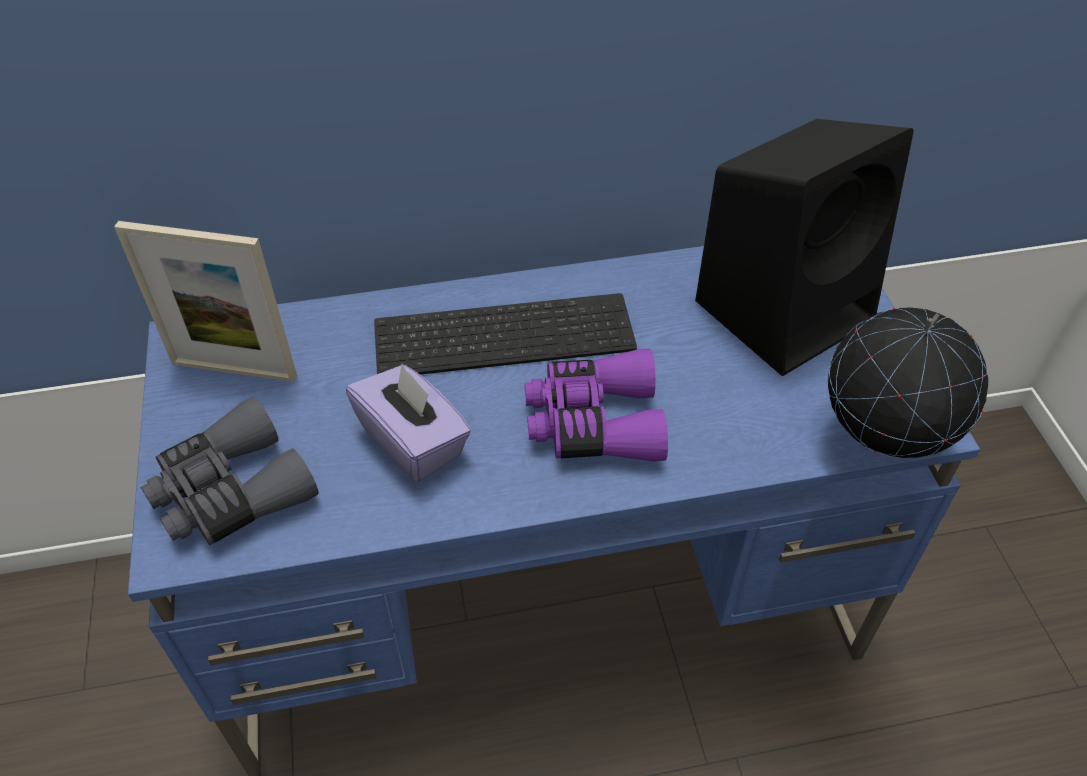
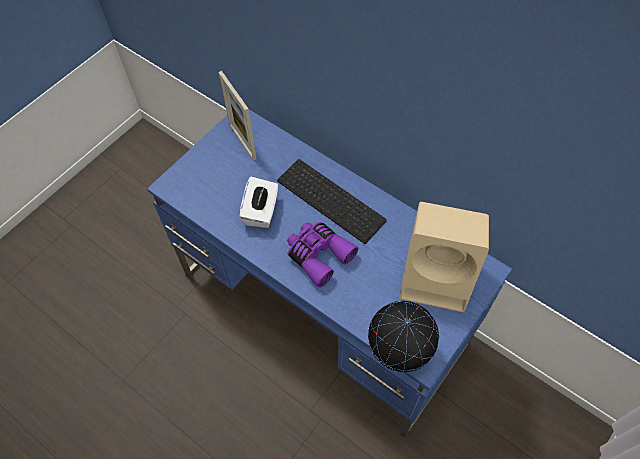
camera: 50 degrees right, 10 degrees up
(230, 492) = (199, 181): grey binoculars -> none
(413, 442) = (261, 211): purple tissue box -> white tissue box
(786, 308) = (438, 277): black speaker -> beige speaker

